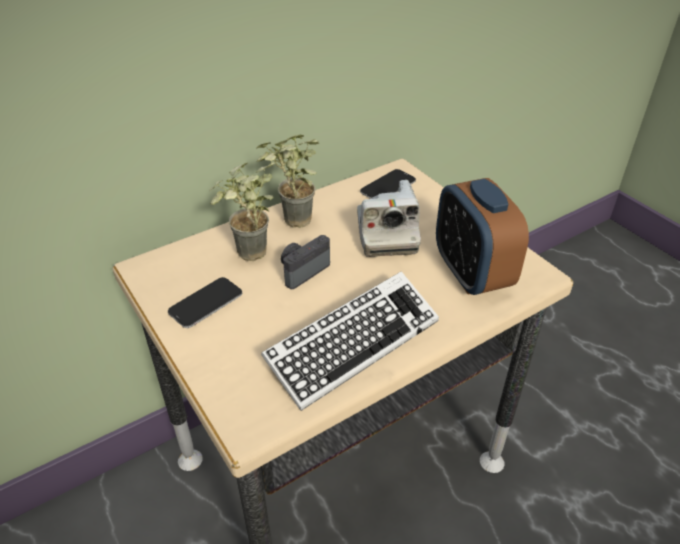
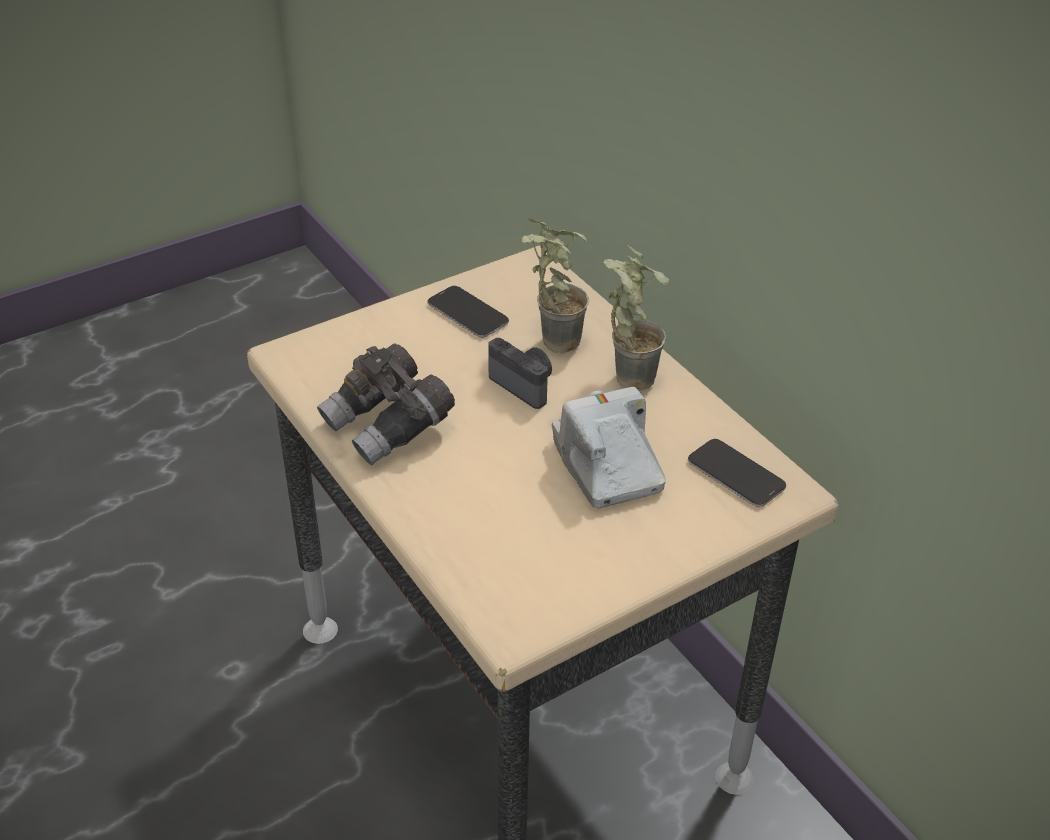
camera: 90 degrees right, 0 degrees up
(353, 344) = (388, 426): keyboard -> grey binoculars
(386, 234) = (607, 466): camera -> camera turned 75 degrees clockwise
(471, 274) = (515, 548): alarm clock -> none

